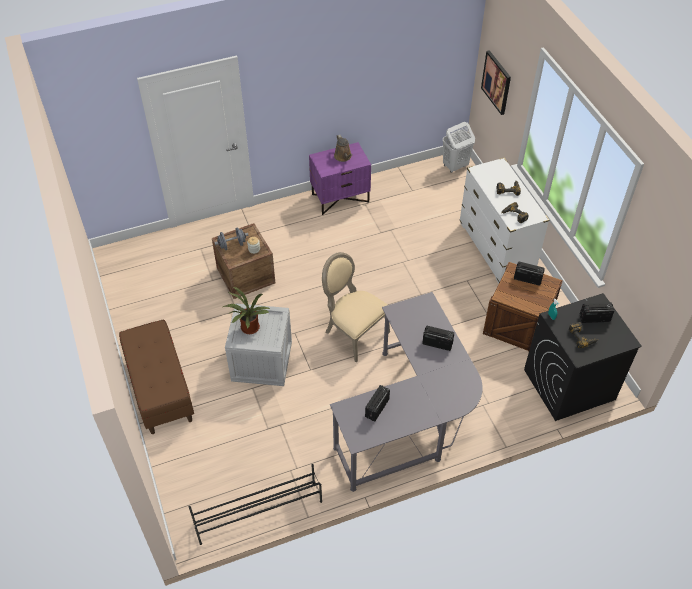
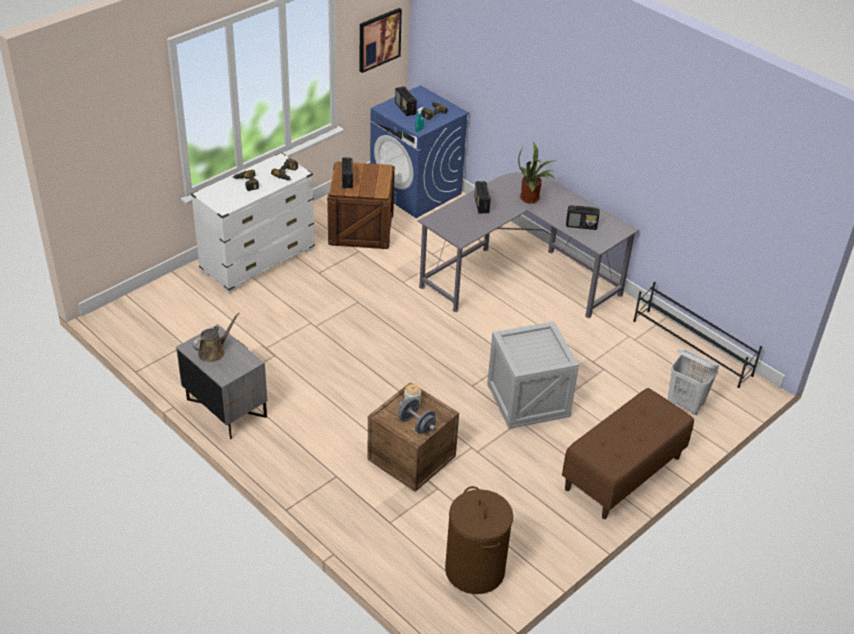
camera: 115 degrees left, 10 degrees down
(139, 276) = (475, 570): none -> brown laundry basket
(249, 329) = (540, 356): potted plant -> potted plant (532, 198)
(340, 197) = (225, 408): purple nightstand -> grey nightstand
(354, 332) = (442, 339): beige chair -> none
(455, 166) = (121, 317): white laundry basket -> white laundry basket (686, 404)
(496, 82) = (109, 164): picture -> picture (379, 39)
(568, 385) = (416, 191): black washing machine -> blue washing machine

